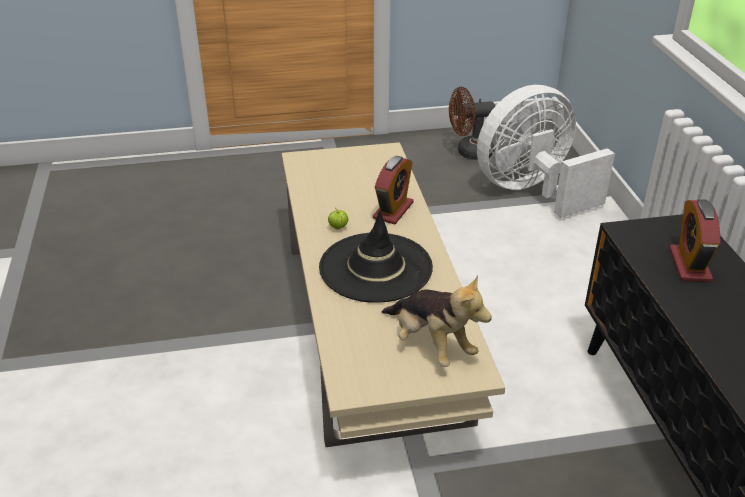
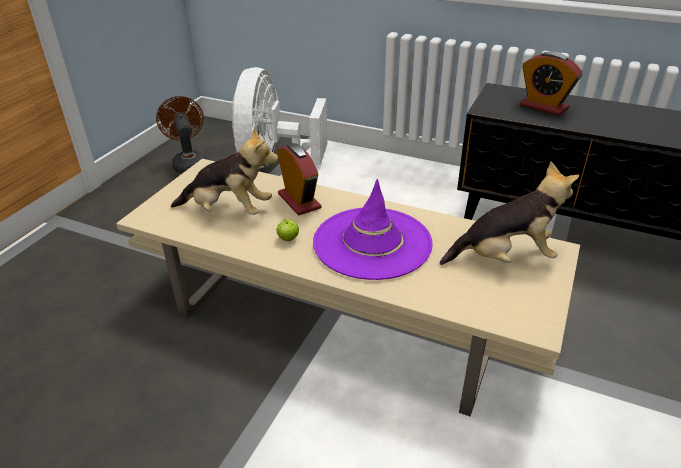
camera: 55 degrees left, 0 degrees up
(344, 186) = (228, 210): none -> plush toy
(375, 267) = (372, 243): black hat -> purple hat
(469, 152) = (189, 163): brown fan -> brown fan turned 135 degrees clockwise

